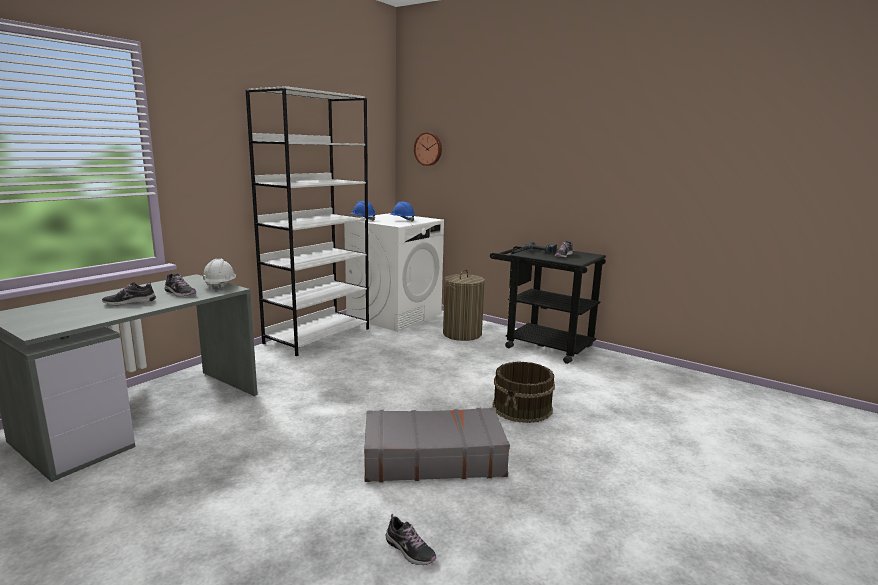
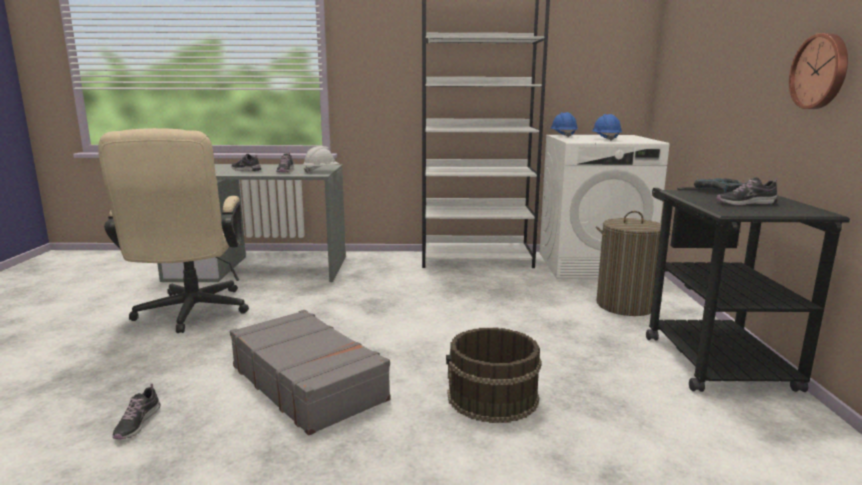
camera: 55 degrees right, 0 degrees up
(202, 481) = (190, 314): none -> beige office chair
(428, 149) = (679, 42): wall clock -> wall clock (821, 71)

